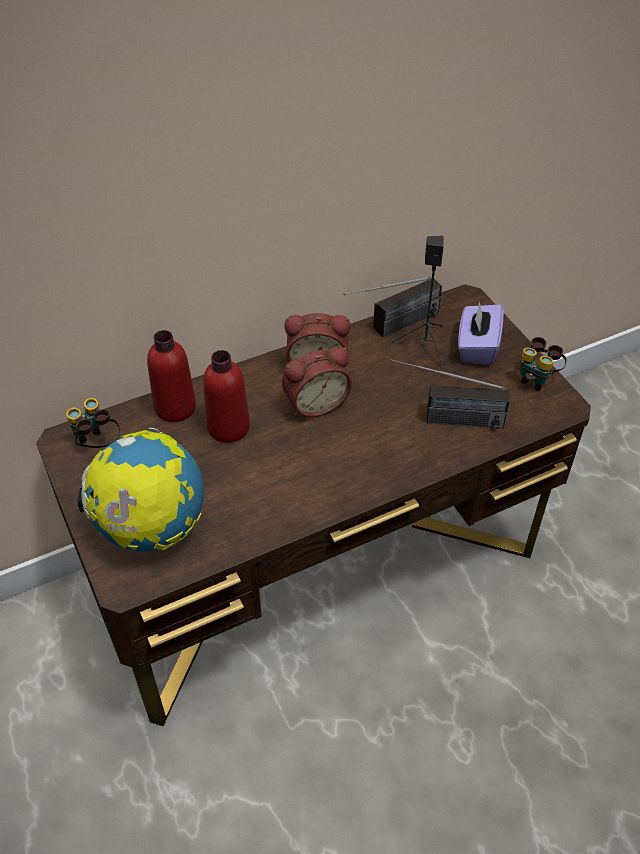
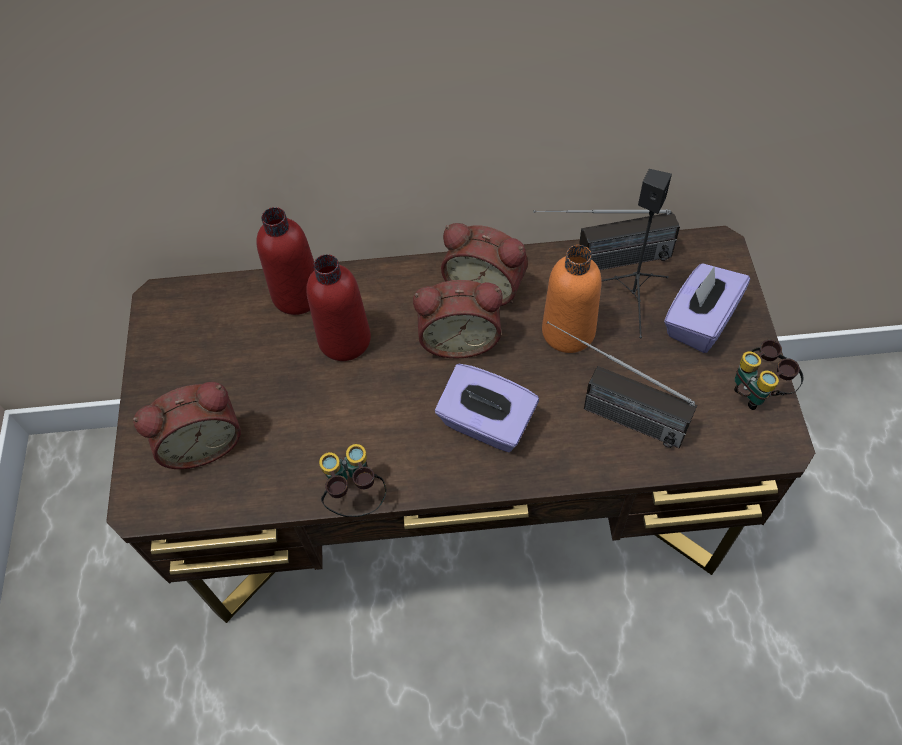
camera: 25 degrees right, 10 degrees up
(97, 445) = (193, 317): binoculars -> binoculars (355, 497)
(151, 527) = (202, 442): globe -> alarm clock
(363, 452) = (486, 424): none -> purple tissue box
(391, 377) = (568, 331): none -> orange bottle

